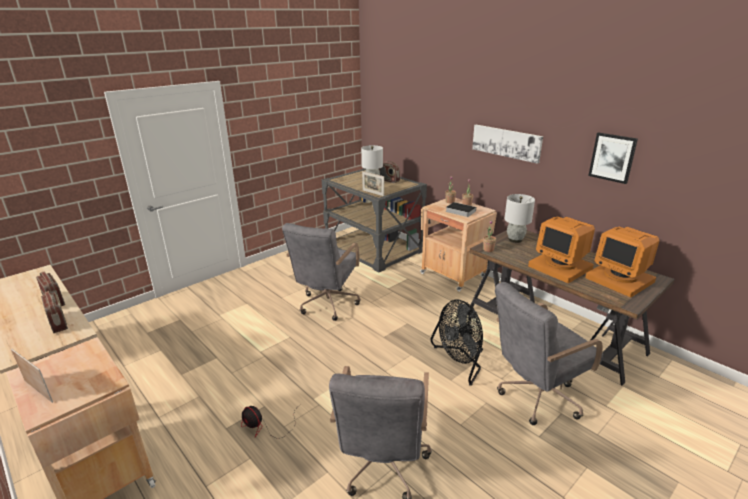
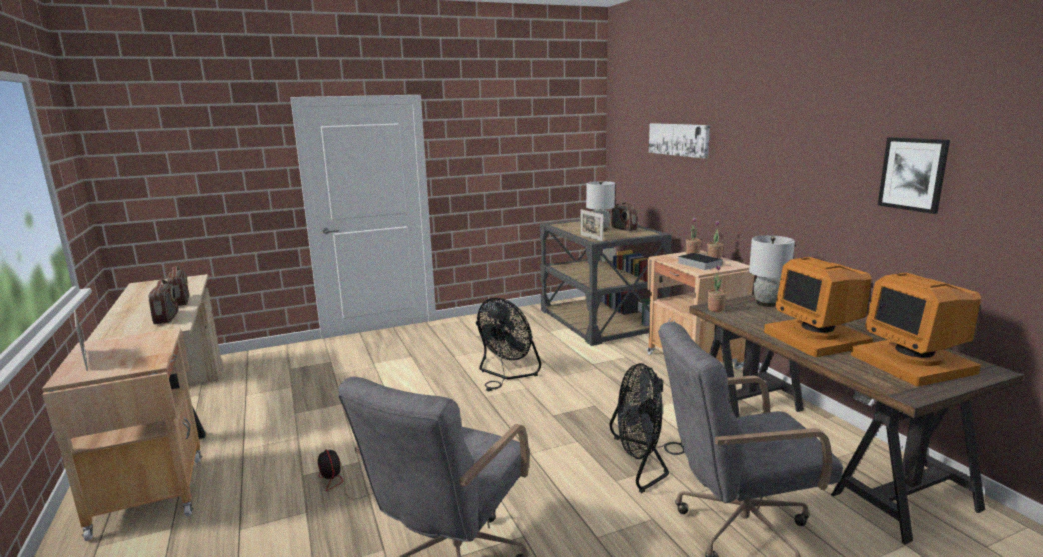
camera: 20 degrees right, 10 degrees down
(327, 306) = (502, 372): grey office chair -> black fan
(506, 142) = (767, 167): picture -> picture (678, 139)

